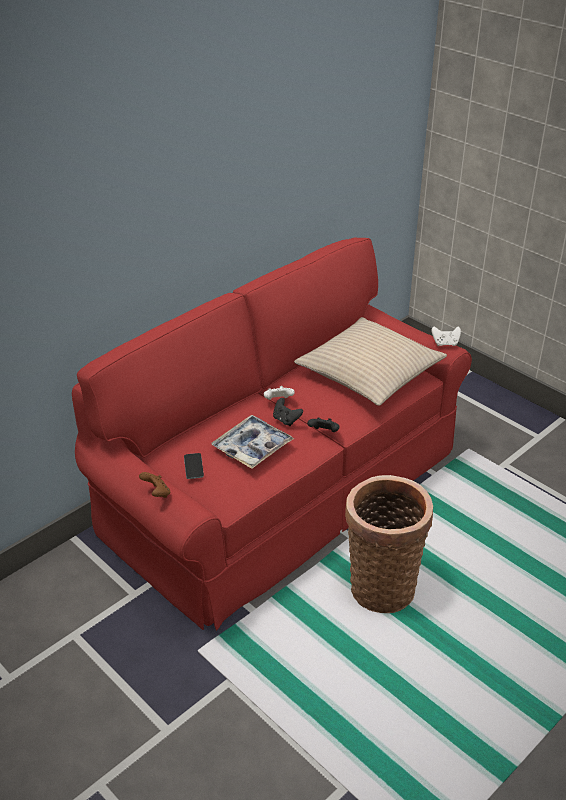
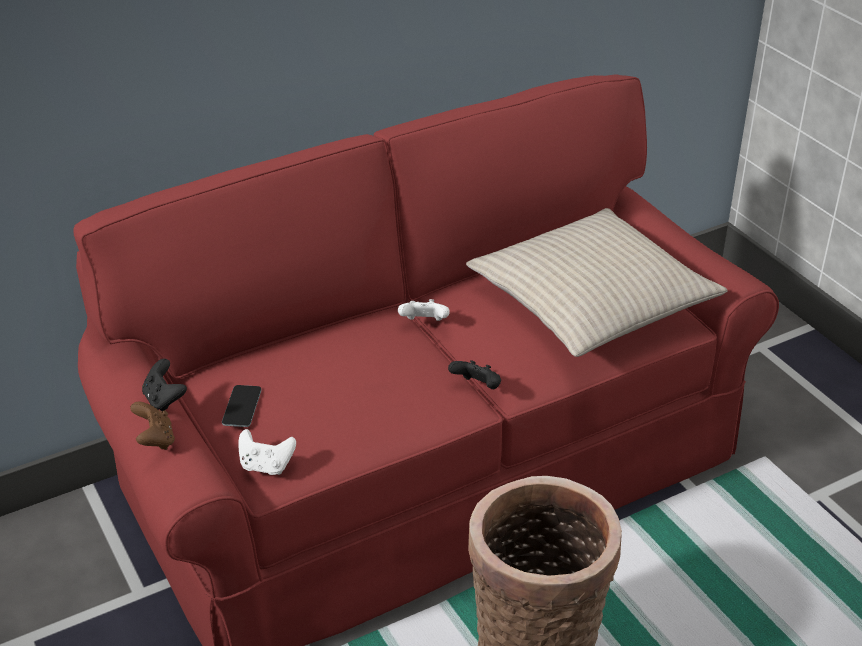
camera: 15 degrees right, 0 degrees up
(252, 447) = (347, 392): tray -> none
(286, 420) = (422, 356): black game controller -> black game controller (164, 400)
(445, 343) = (734, 271): white game controller -> white game controller (266, 466)

